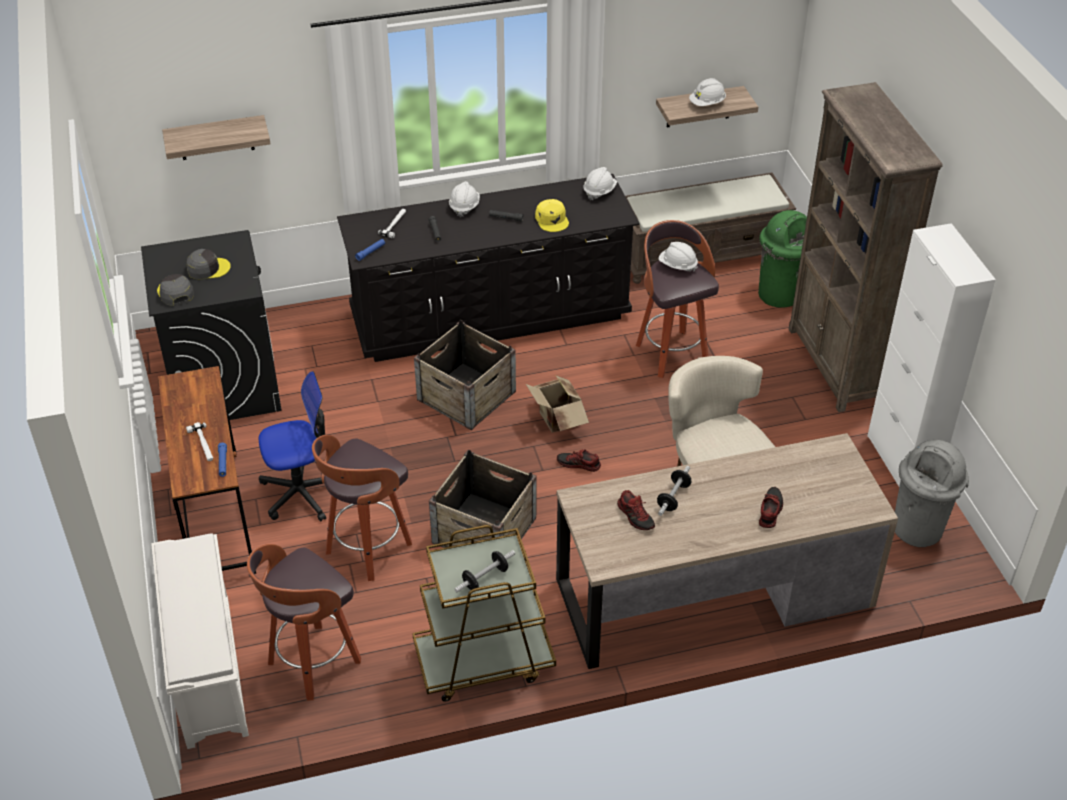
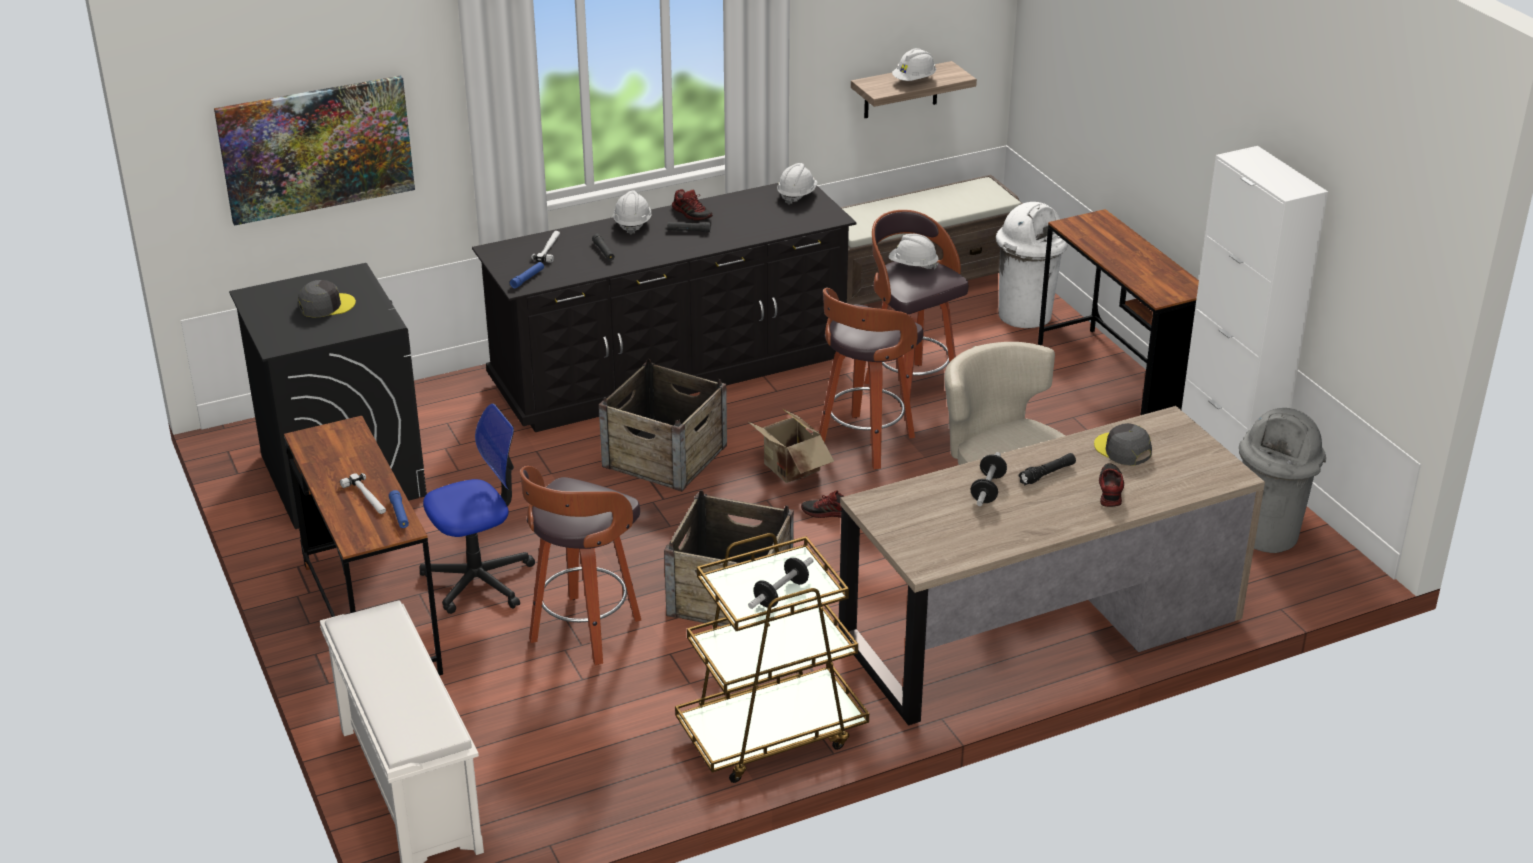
camera: 10 degrees left, 10 degrees down
(175, 292) = (290, 333): grey cap -> grey cap (1122, 450)
(216, 138) = (316, 148): shelf -> picture
(312, 664) = (547, 764): stool -> stool (864, 444)
(552, 220) = (747, 227): yellow cap -> none
(636, 516) = (948, 513): shoe -> shoe (692, 214)
(724, 488) = (1047, 474): none -> black flashlight
(780, 294) = (1025, 315): green trash can -> white trash can
(836, 365) = (1116, 380): brown bookcase -> brown desk

